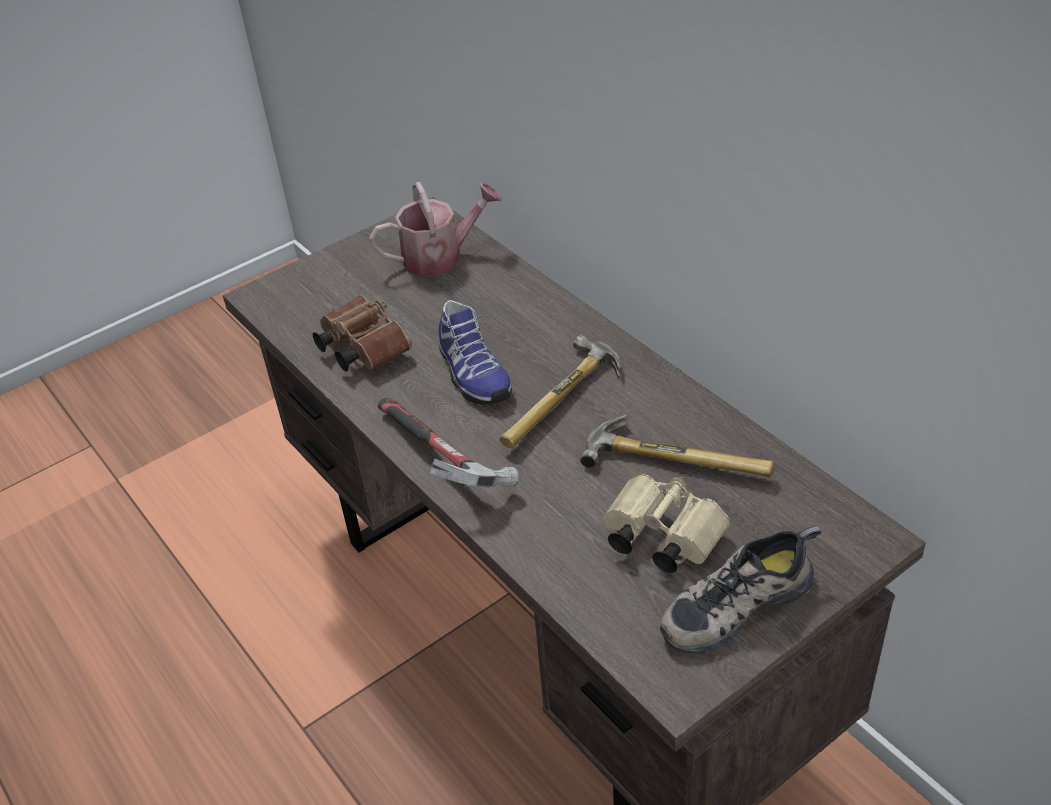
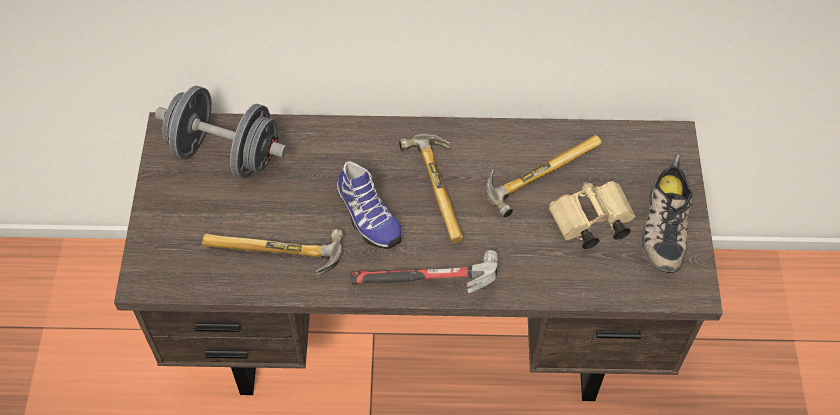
camera: 55 degrees left, 15 degrees up
(361, 348) = (273, 257): brown binoculars -> hammer
(440, 257) = (226, 153): watering can -> grey dumbbell
(471, 375) = (366, 216): shoe -> shoe turned 45 degrees clockwise

